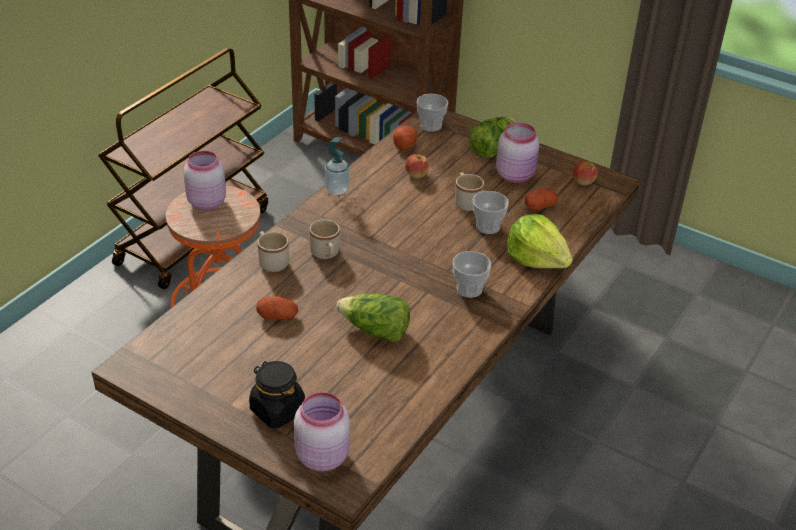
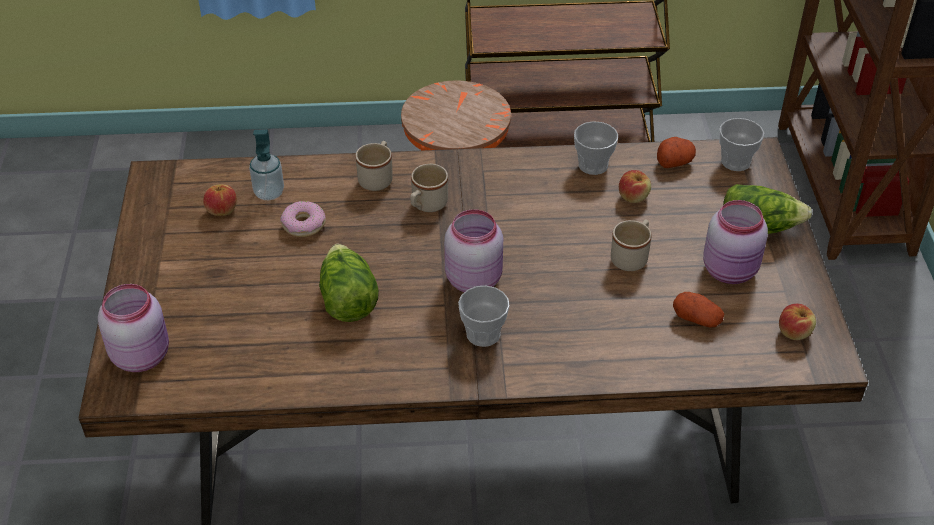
camera: 55 degrees right, 5 degrees up
(206, 202) = (464, 100): pink jar -> pink jar (474, 278)
(213, 348) = (221, 210): none -> apple
(277, 316) = (304, 224): potato -> donut
(277, 410) = (176, 294): black jar -> none
(337, 190) = (537, 158): soap dispenser -> soap dispenser (269, 193)
(488, 226) = (607, 295): cup -> cup (593, 165)
(537, 259) = (595, 362): lettuce -> none

